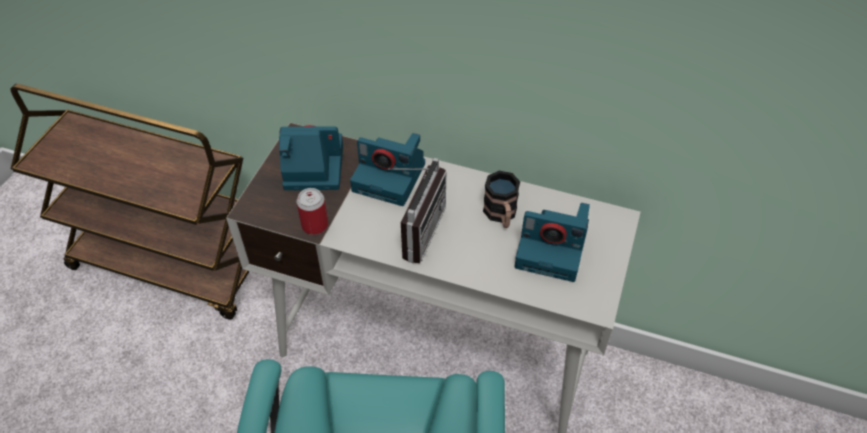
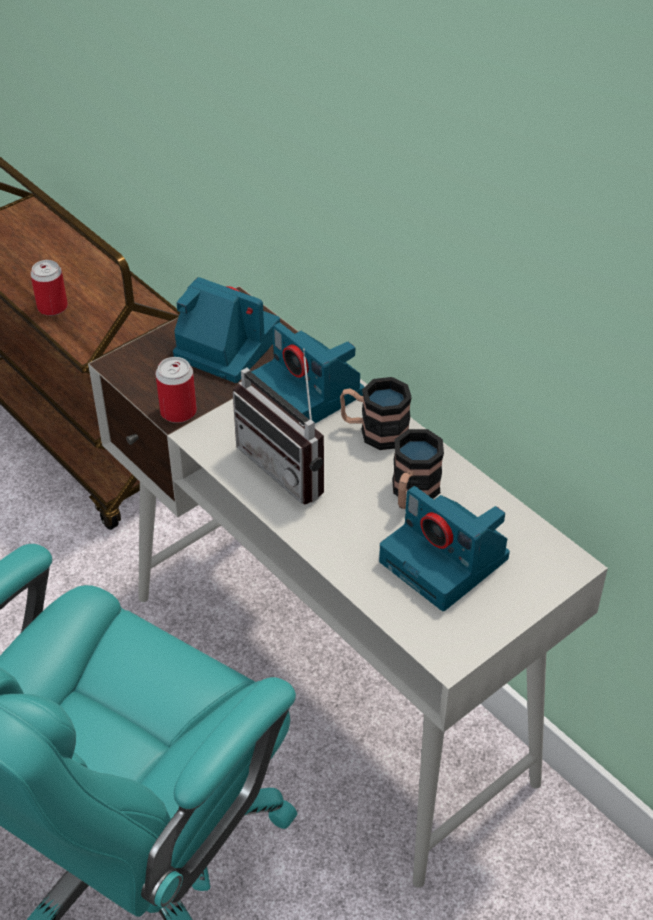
camera: 30 degrees right, 5 degrees down
(142, 187) = (52, 307): none -> can
(415, 230) = (291, 466): radio -> radio turned 90 degrees clockwise
(449, 185) = (374, 431): none -> mug

